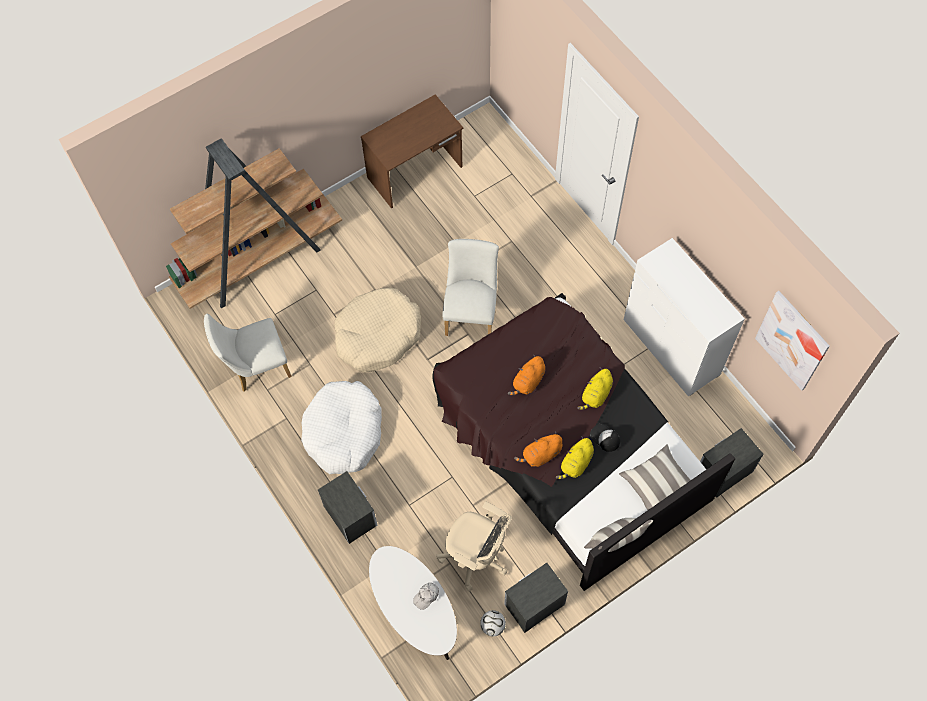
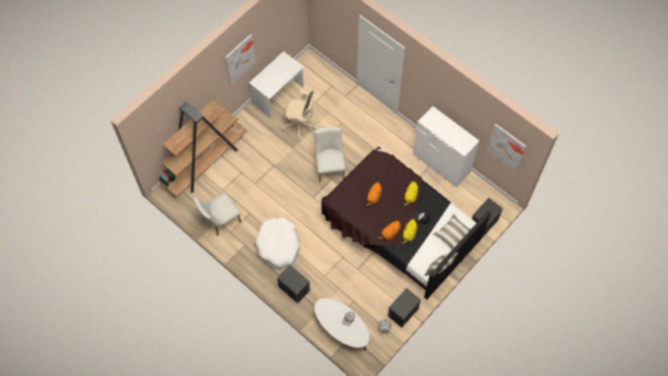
camera: 15 degrees left, 0 degrees up
(343, 87) = (240, 59): none -> picture
(377, 335) = (282, 190): beige dog bed -> none
(415, 172) = (278, 95): brown desk -> white desk
(476, 557) = (366, 295): beige office chair -> beige office chair (300, 125)

